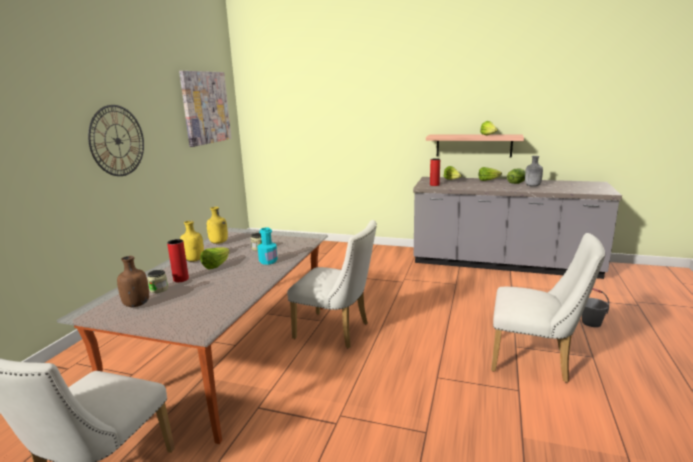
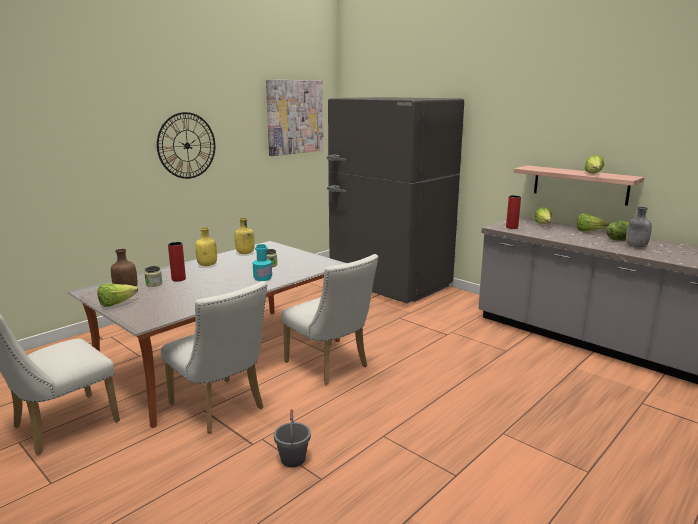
camera: 25 degrees right, 0 degrees up
(216, 266) = (217, 273): lettuce -> lettuce (116, 304)
(320, 252) = (390, 285): none -> grey fridge
(536, 361) = (510, 454): white chair -> white chair (221, 409)
(591, 323) = (634, 436): grey bucket -> grey bucket (293, 459)

